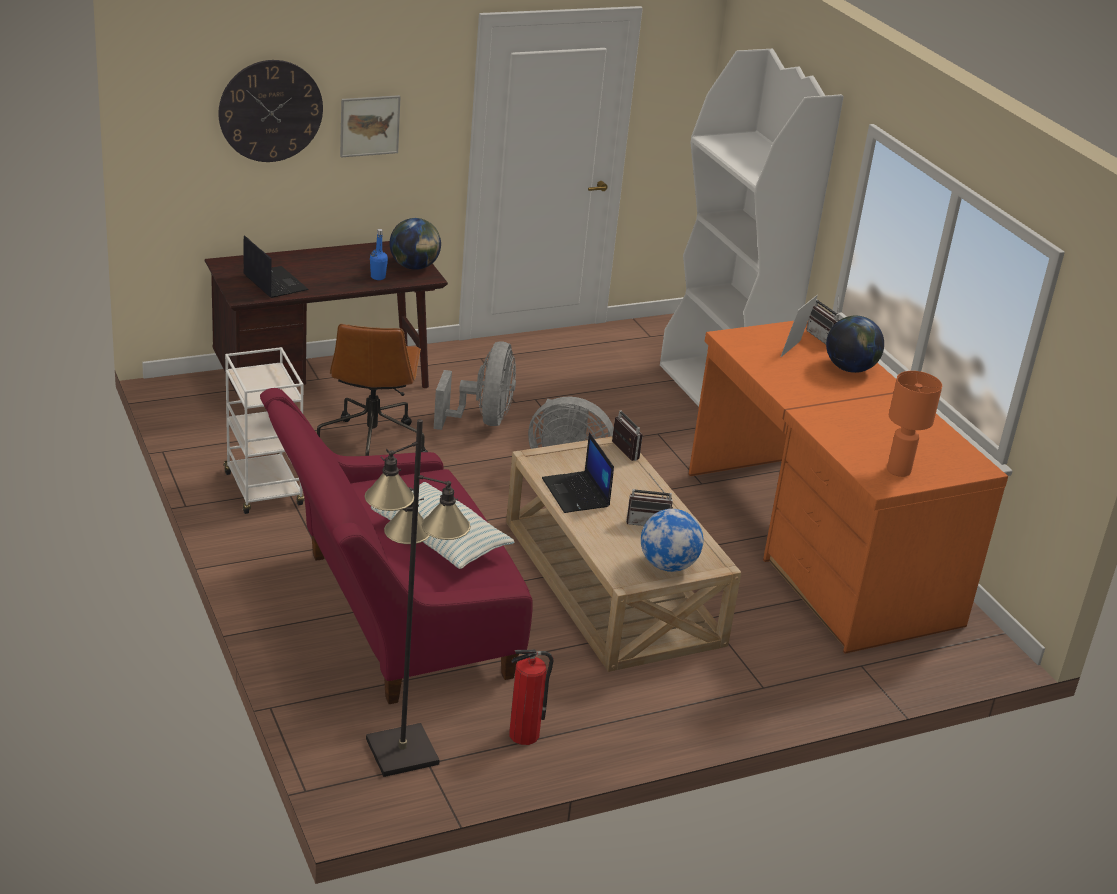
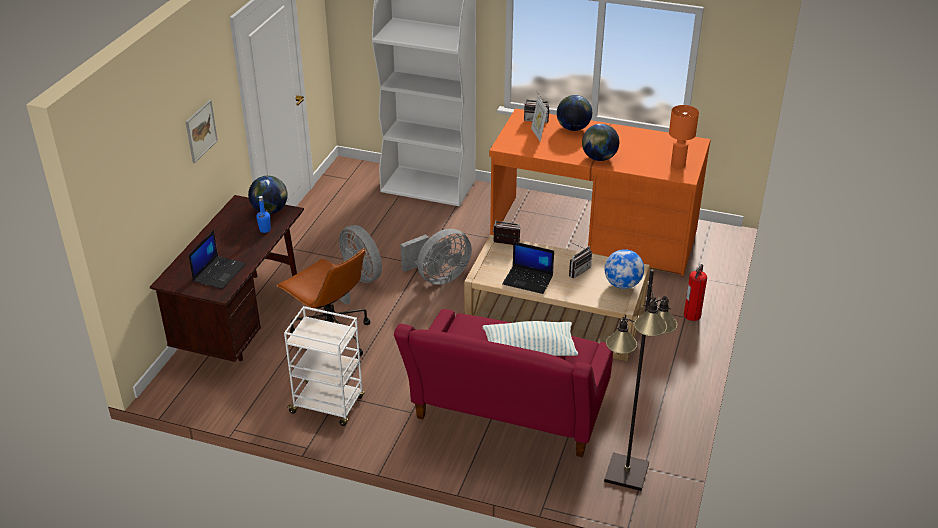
camera: 45 degrees left, 5 degrees up
(270, 111) = (156, 154): wall clock -> none
(274, 282) = (219, 272): laptop -> laptop turned 105 degrees clockwise
(525, 734) = (651, 418): fire extinguisher -> fire extinguisher (692, 315)
(814, 408) = (599, 158): none -> globe

